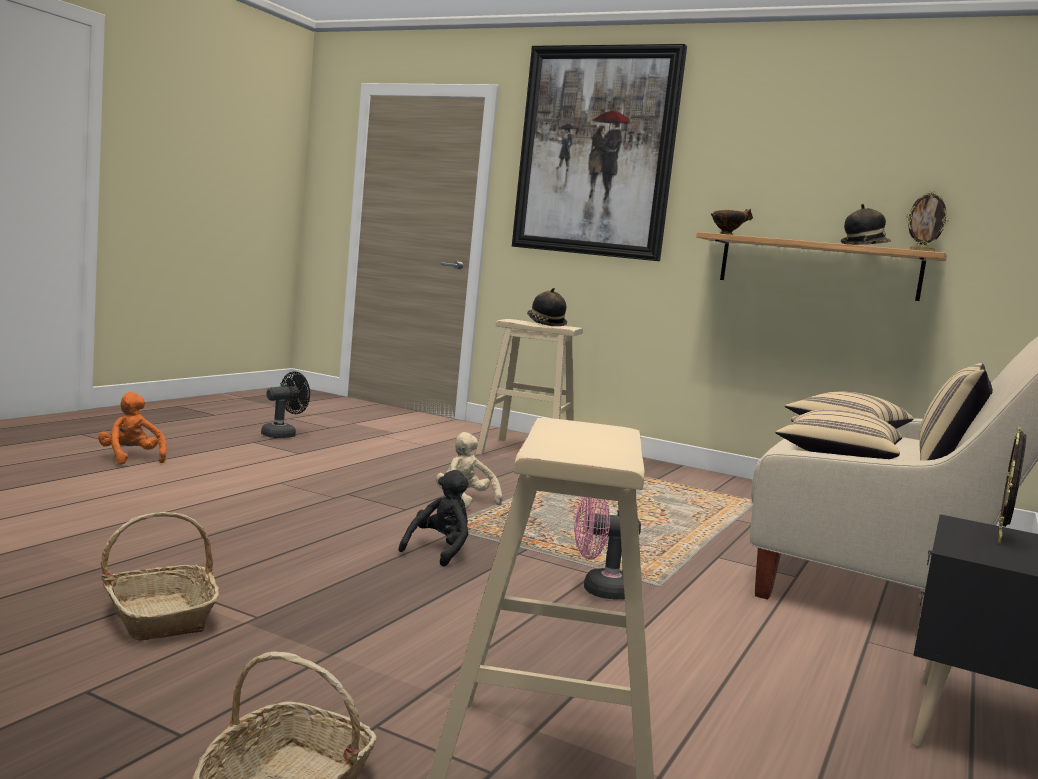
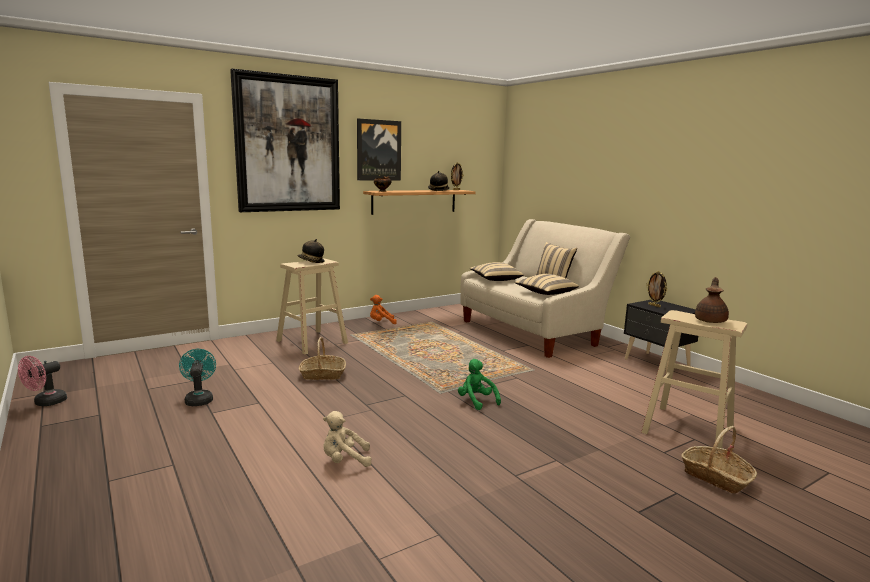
camera: 60 degrees left, 5 degrees up
(131, 458) = (219, 465): orange plush toy -> orange plush toy (381, 323)
(159, 616) = (553, 485): basket -> basket (322, 375)
(283, 434) = (199, 399): black fan -> turquoise fan
(439, 551) = (476, 401): black plush toy -> green plush toy
(464, 500) = (396, 378): beige plush toy -> beige plush toy (344, 461)
(583, 443) = (711, 320): none -> brown teapot
(599, 590) = (536, 381): pink fan -> pink fan (45, 403)
(751, 164) = (378, 150): none -> picture

